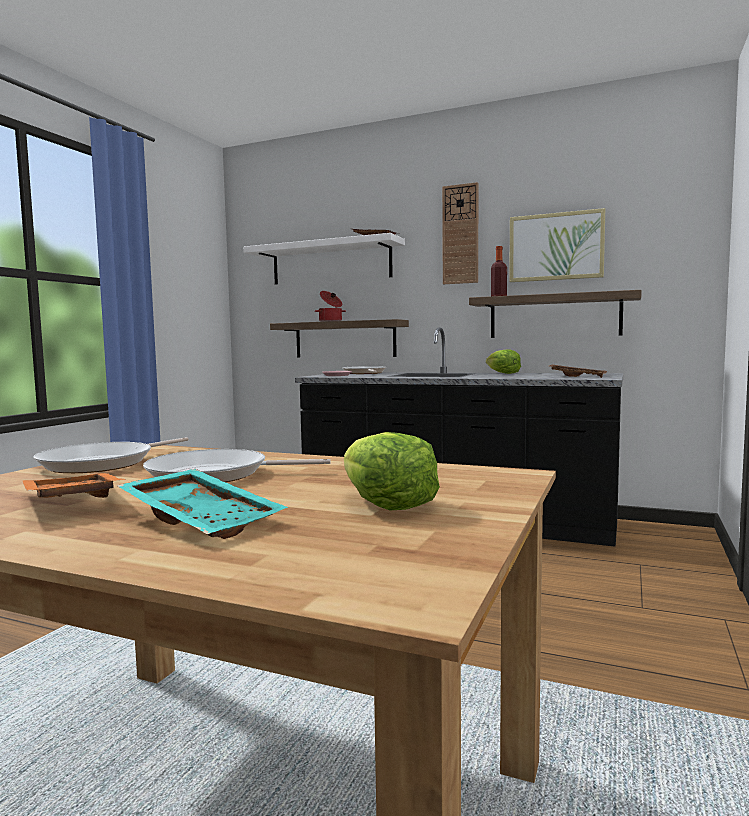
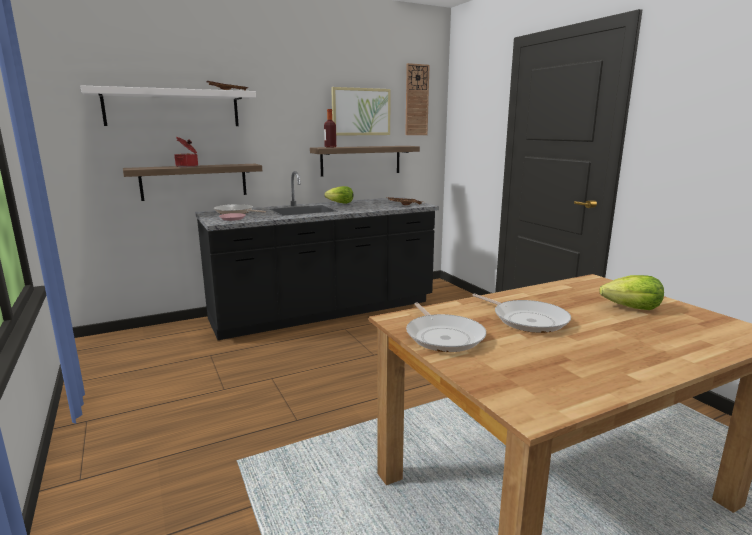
camera: 50 degrees left, 10 degrees up
(69, 502) = (563, 358): orange tray -> none
(204, 519) = (634, 339): turquoise tray -> none
(215, 475) = (527, 319): frying pan -> frying pan turned 75 degrees counterclockwise
(460, 234) = (295, 95): wall clock -> wall clock (416, 100)

